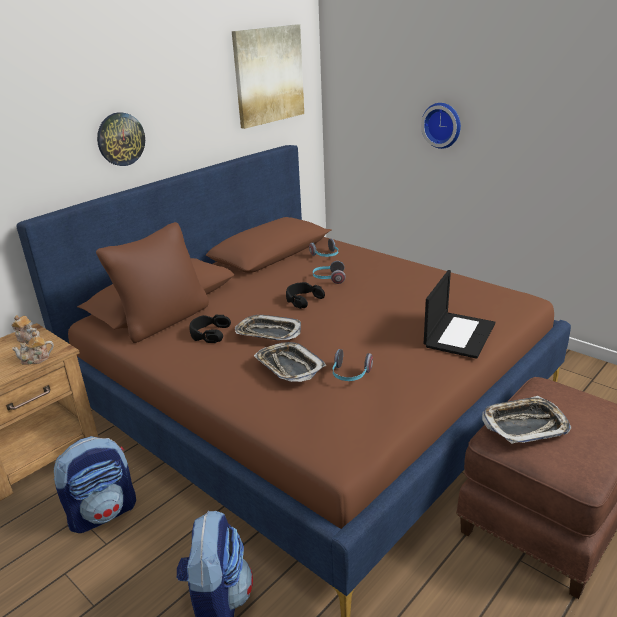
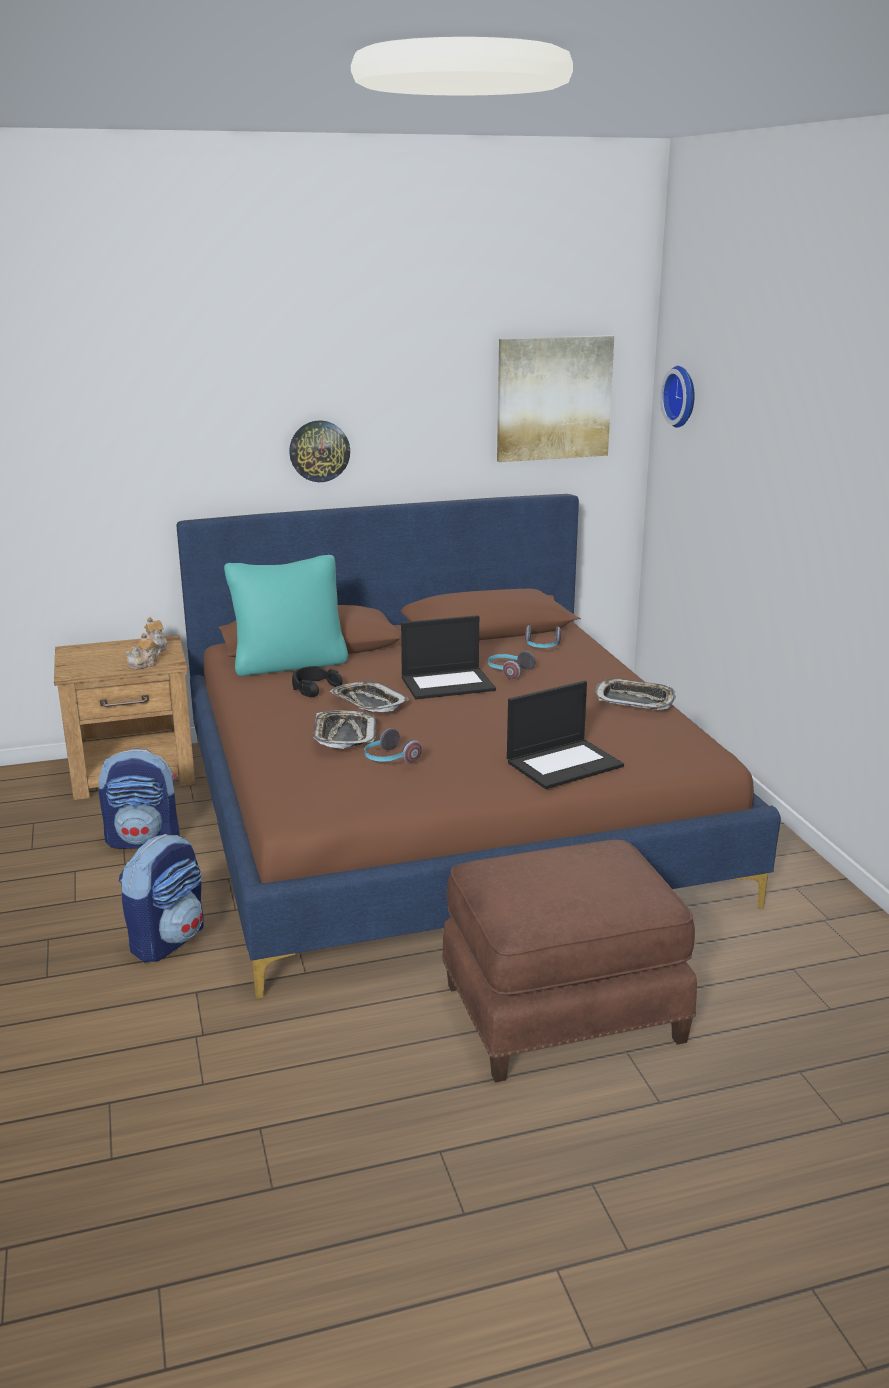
camera: 30 degrees right, 5 degrees down
(36, 359) = (144, 665): teapot -> teapot turned 60 degrees counterclockwise
(164, 320) = (289, 664): brown pillow -> turquoise pillow
(303, 299) = (448, 683): black headphones -> laptop
(442, 125) = (750, 501): wall clock -> wall clock (682, 396)
(524, 425) = (524, 866): tray -> tray (634, 700)

